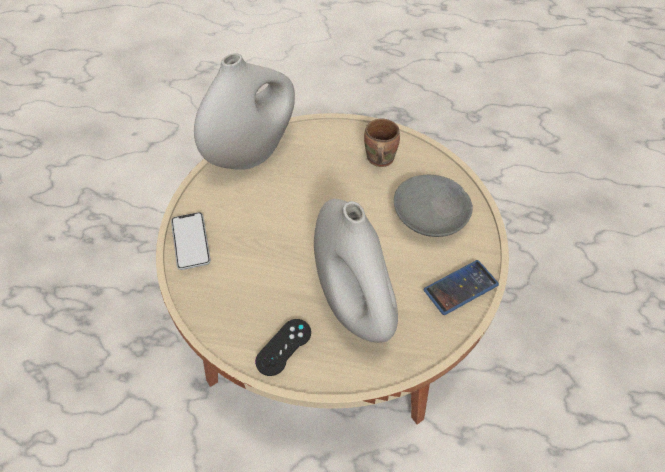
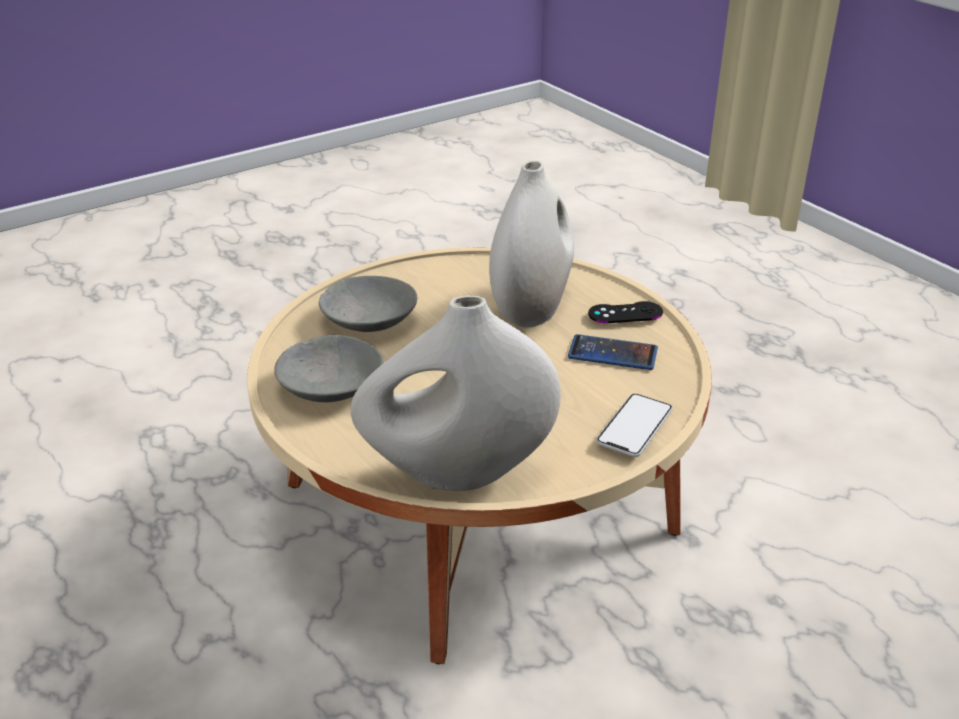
camera: 135 degrees left, 20 degrees down
(378, 159) = (331, 385): brown mug -> grey bowl
(460, 287) = (432, 269): phone -> phone (612, 353)

